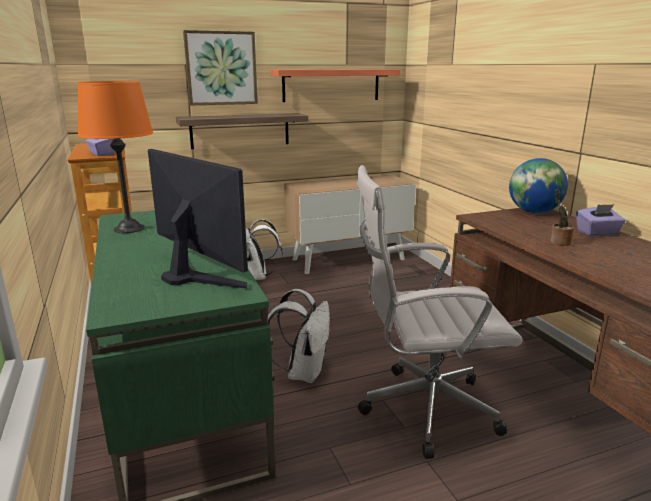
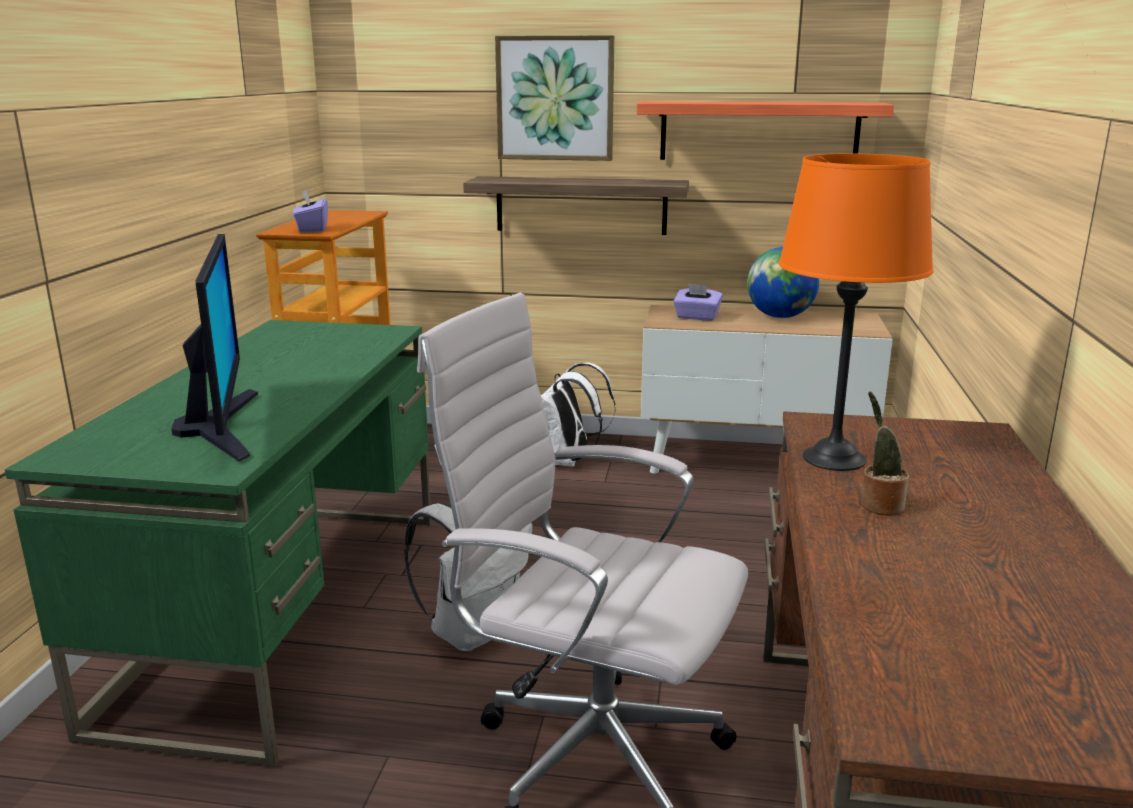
camera: 30 degrees right, 0 degrees up
(129, 228) = (265, 345): orange table lamp -> orange table lamp (833, 458)
(534, 212) = (958, 435): globe -> globe (780, 317)
(597, 233) = (1013, 505): purple tissue box -> purple tissue box (697, 317)

